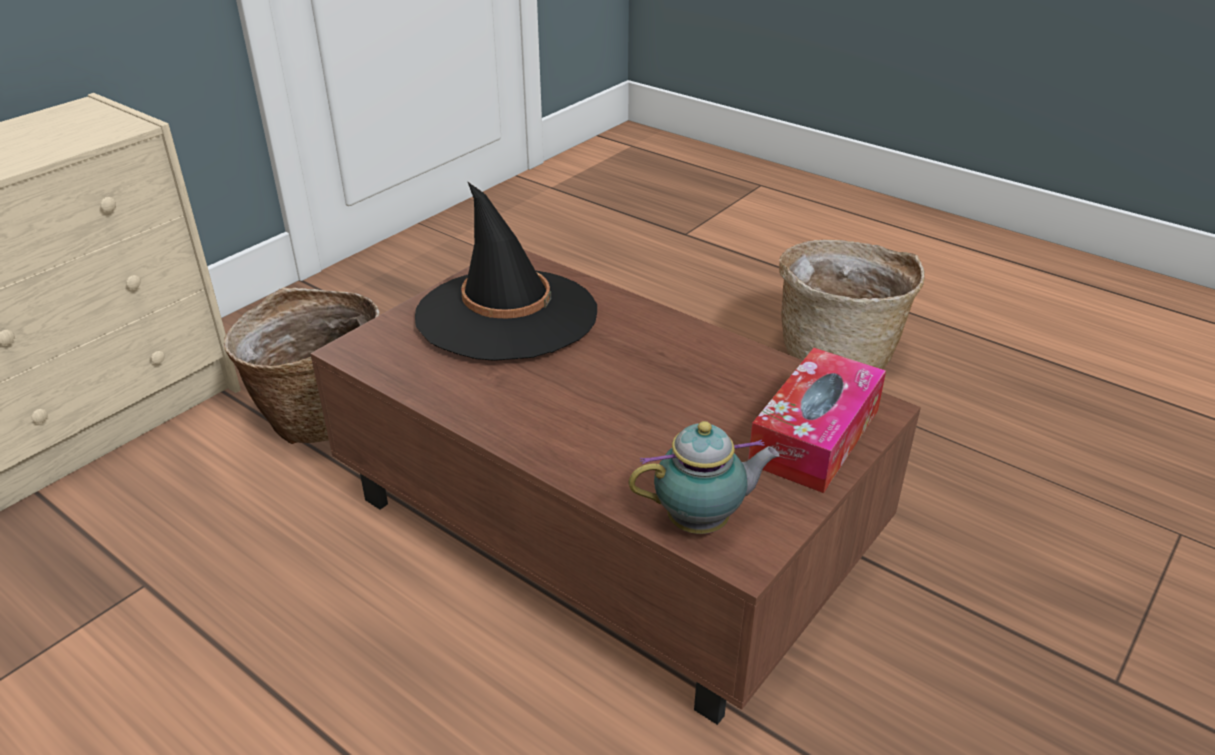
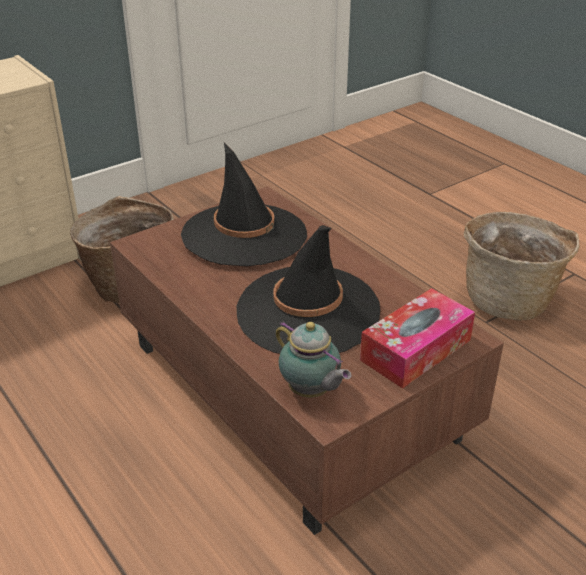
camera: 15 degrees right, 0 degrees up
(644, 407) = (308, 311): none -> black hat
(702, 522) = (311, 392): teapot -> teapot turned 45 degrees clockwise

